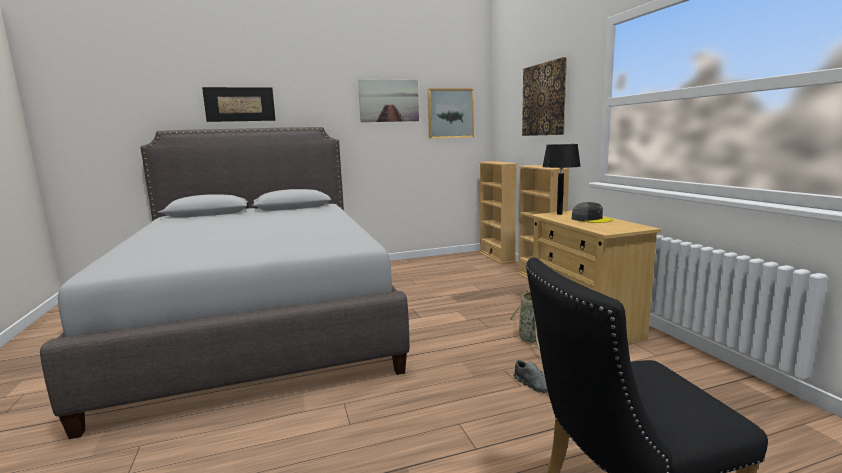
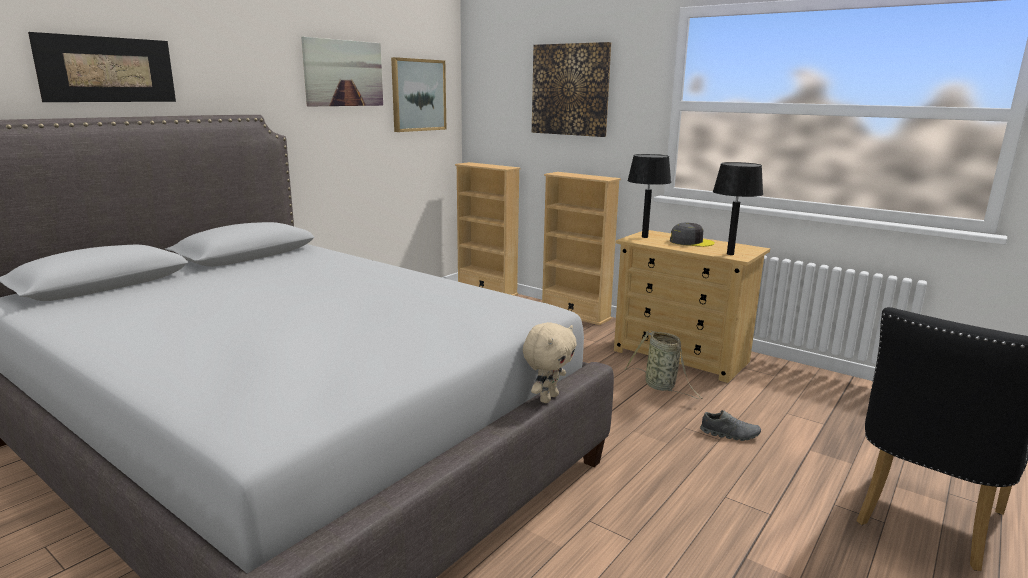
camera: 35 degrees left, 5 degrees up
(326, 303) = (548, 398): none -> beige plush toy
(604, 229) = (730, 254): none -> black table lamp

